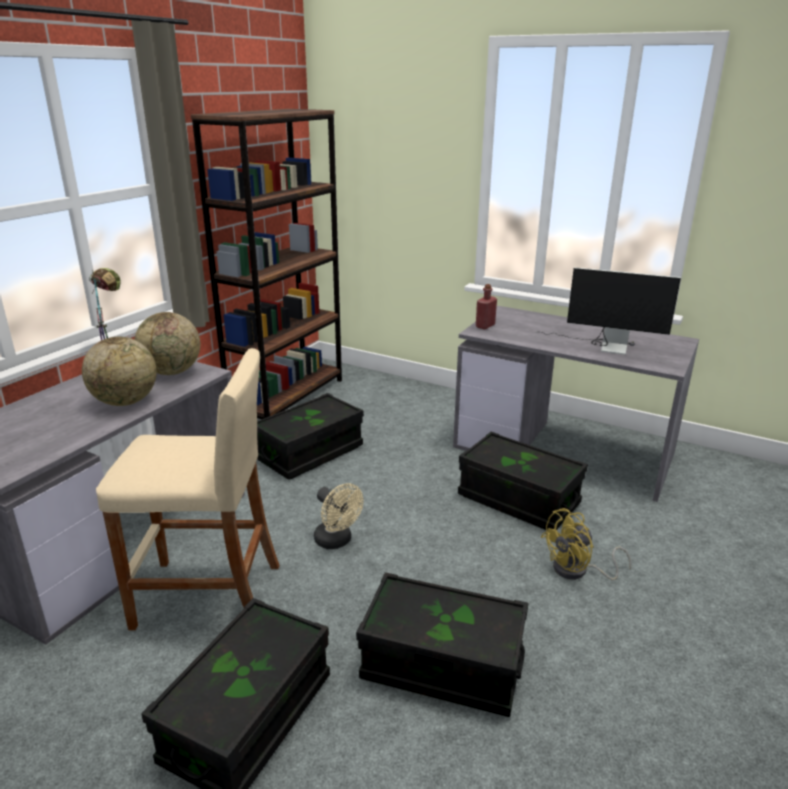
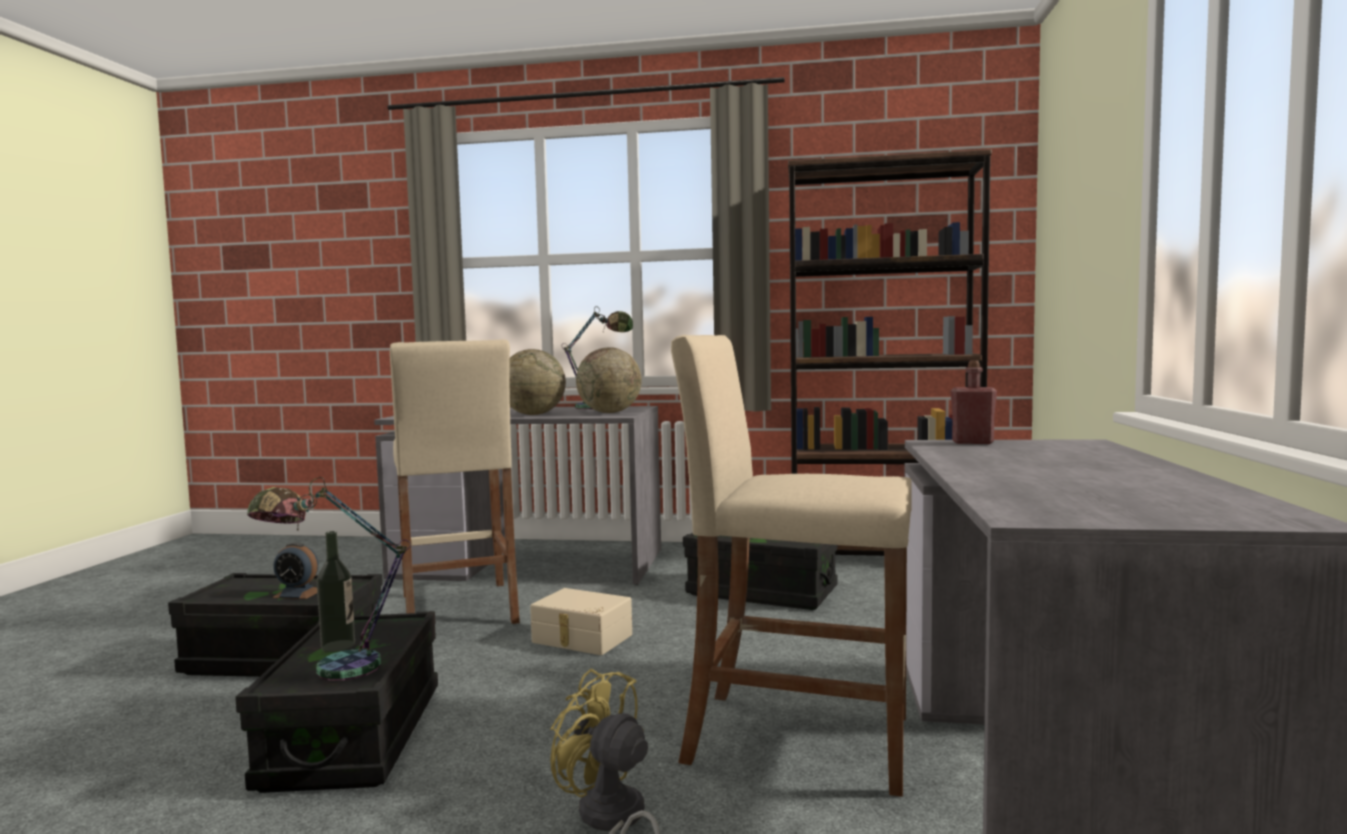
camera: 70 degrees right, 20 degrees down
(264, 655) = (298, 593): none -> alarm clock
(337, 541) = (581, 639): beige fan -> beige storage box
(428, 624) = (338, 646): none -> bottle
(478, 624) = (331, 667): none -> table lamp
(518, 500) = (797, 739): black storage box -> beige stool
(603, 346) = (1047, 482): monitor -> none

